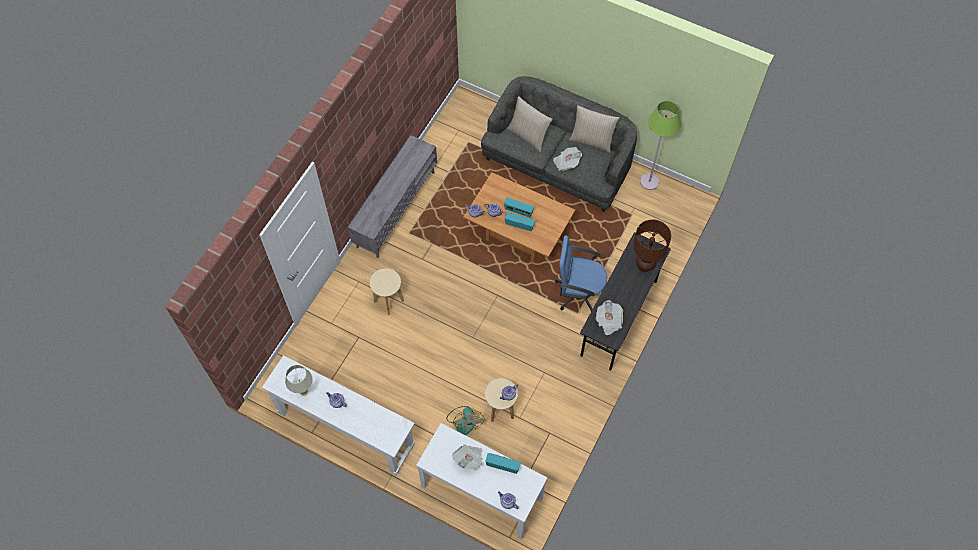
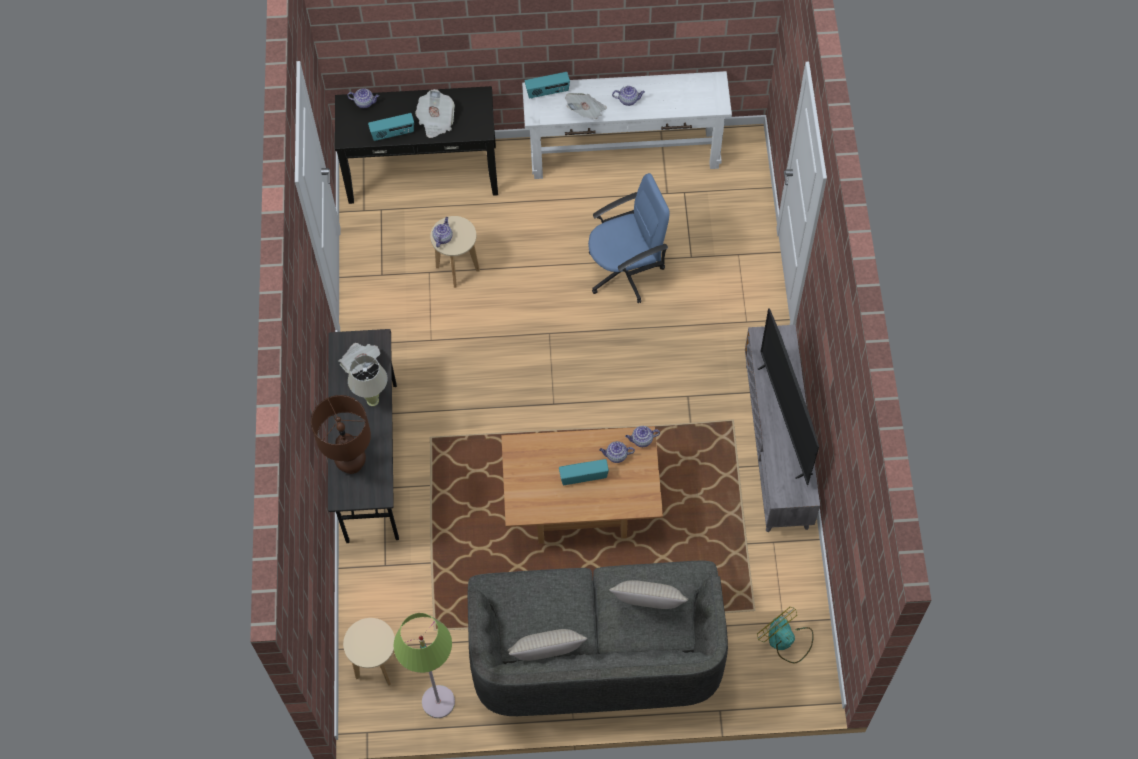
camera: 150 degrees right, 0 degrees up
(304, 391) = (675, 90): beige table lamp -> beige table lamp (372, 401)
(388, 301) = (688, 318): beige stool -> beige stool (377, 665)
(394, 182) = (784, 420): none -> television
(464, 421) = (492, 234): fan -> fan (785, 640)
(481, 493) = (422, 173): white console table -> black console table
(519, 225) = (569, 457): radio -> radio (547, 92)
(566, 162) = (563, 593): newspaper -> newspaper (586, 112)
(578, 292) = (447, 467): blue office chair -> blue office chair (625, 271)

